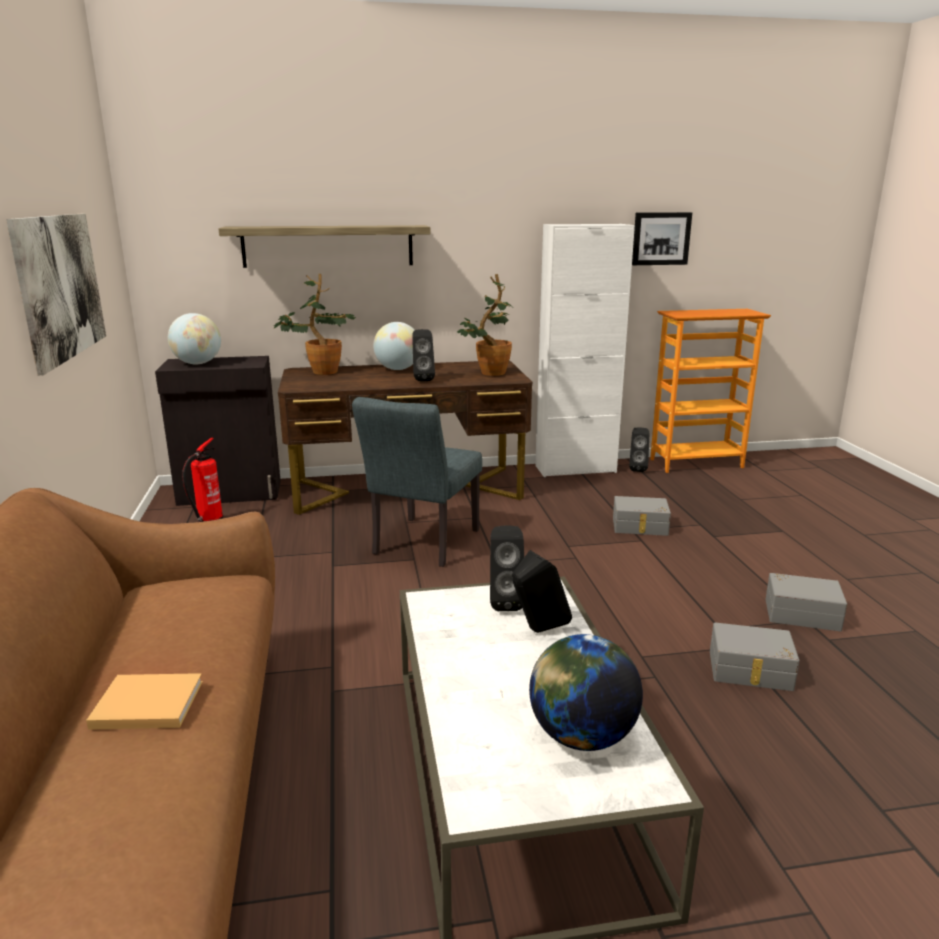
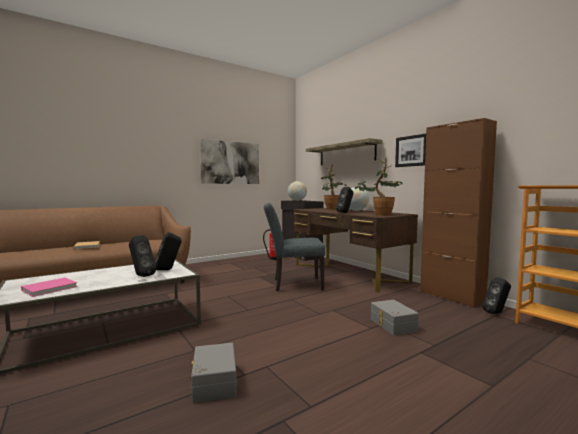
camera: 65 degrees right, 15 degrees down
(575, 469) = (451, 297): white cabinet -> brown cabinet
(581, 736) = (51, 288): globe -> pink book
(661, 238) = (539, 127): picture -> picture (411, 151)
(801, 613) = (321, 403): grey storage box -> none

